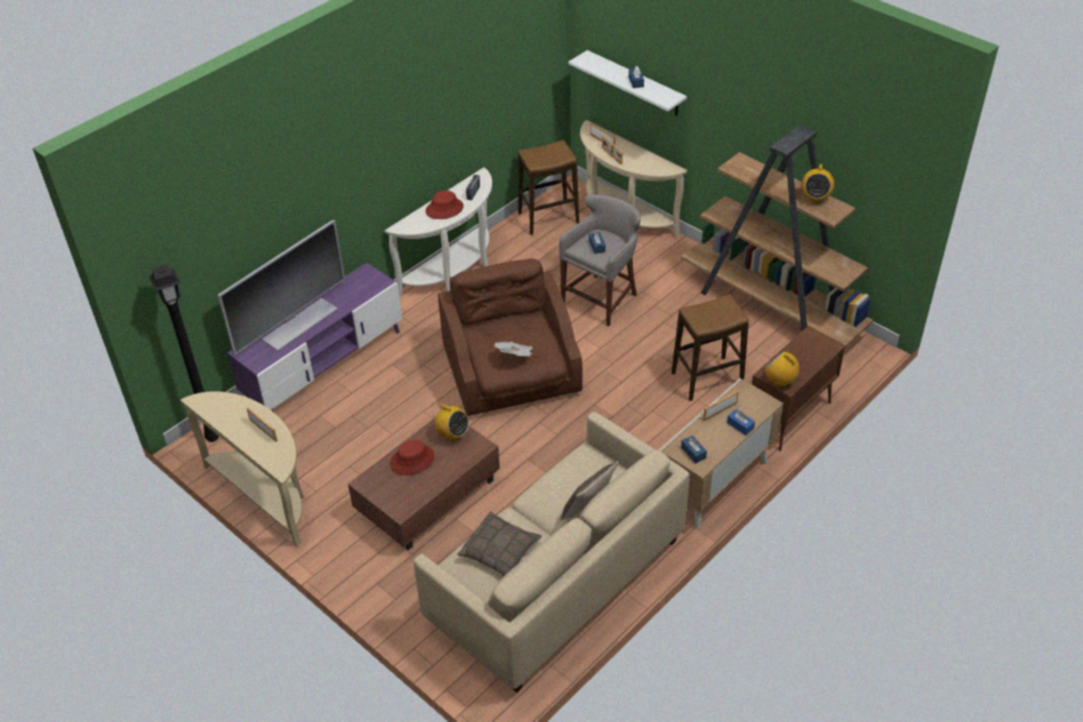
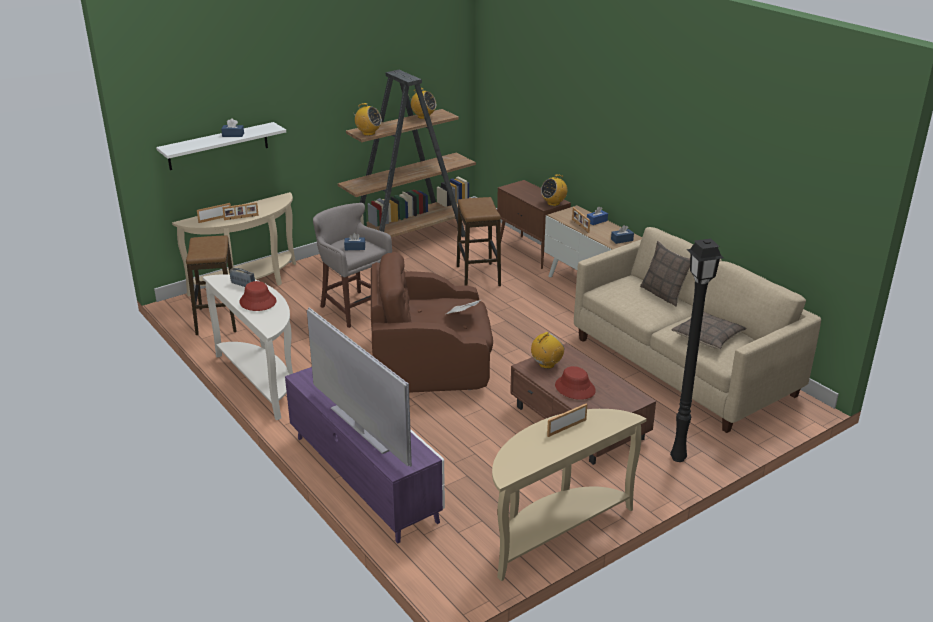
camera: 80 degrees left, 15 degrees down
(212, 438) = (452, 574): black floor lamp -> black floor lamp (679, 458)
(738, 169) = (368, 133): none -> radio

